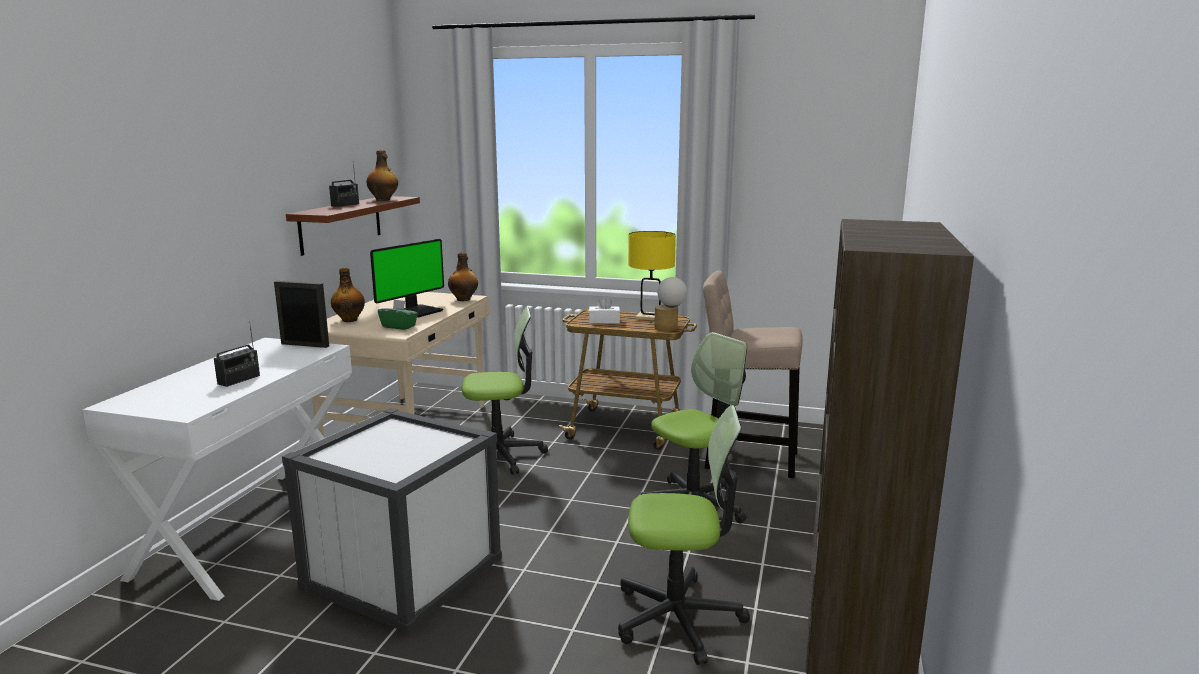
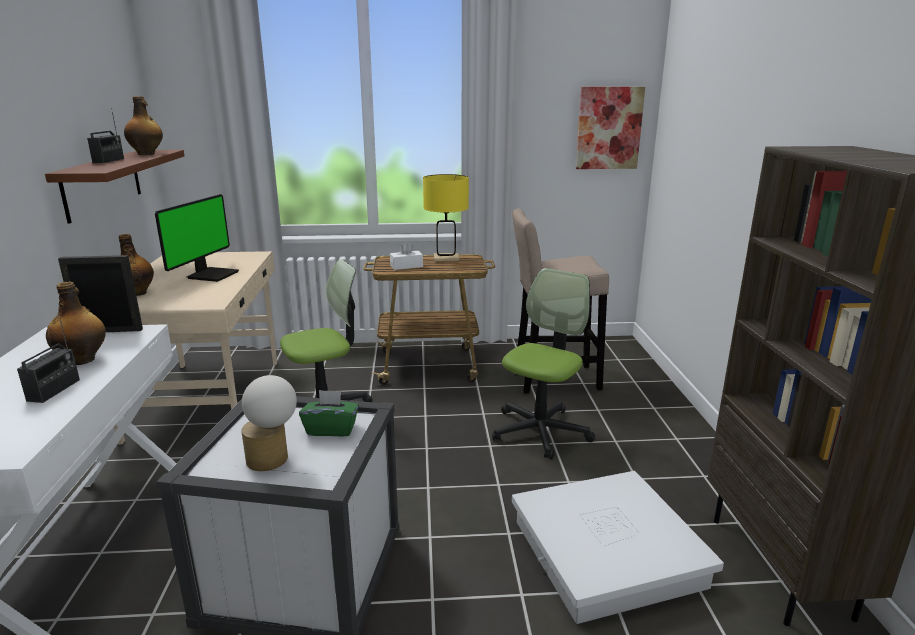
camera: 20 degrees left, 5 degrees up
(399, 326) = (204, 294): green tissue box -> green tissue box (331, 429)
(464, 299) = (250, 257): bottle -> bottle (83, 360)
(669, 328) = (474, 267): table lamp -> table lamp (273, 459)
(678, 618) = (607, 553): office chair -> white storage box
(846, 190) = (609, 128): none -> picture

